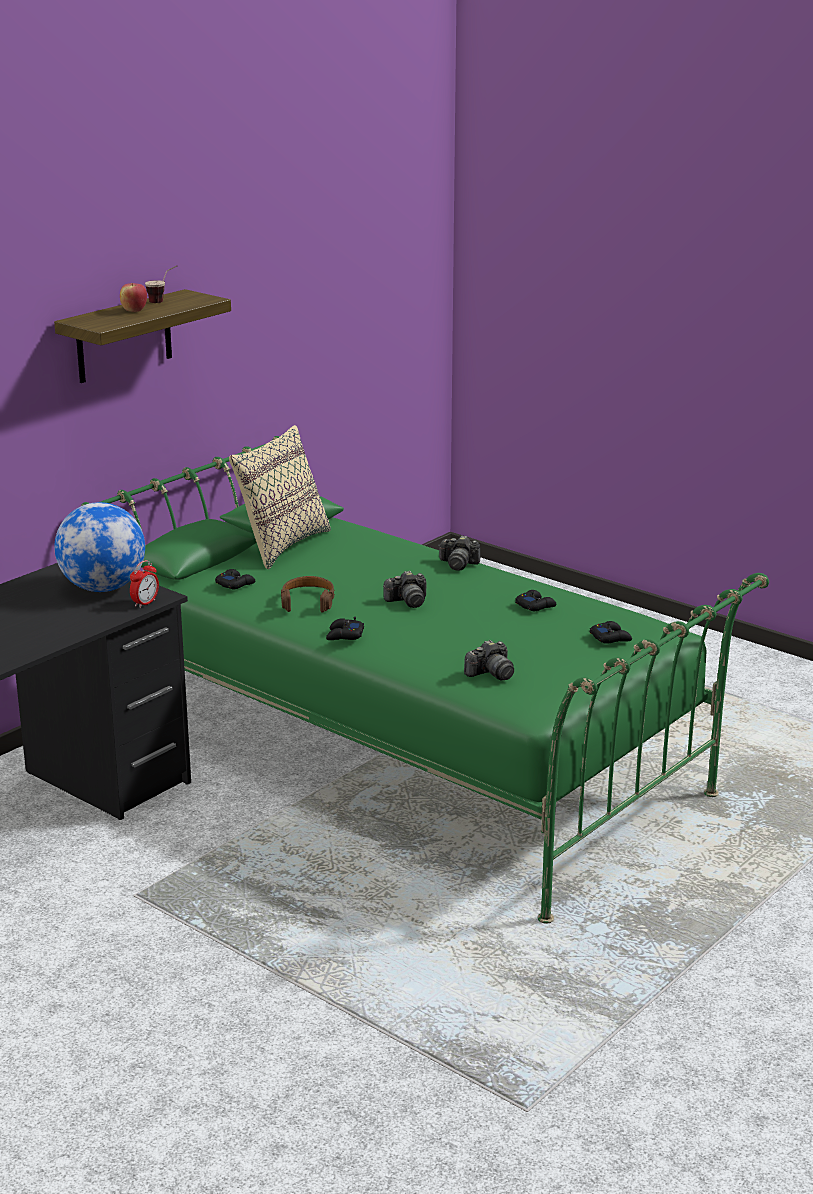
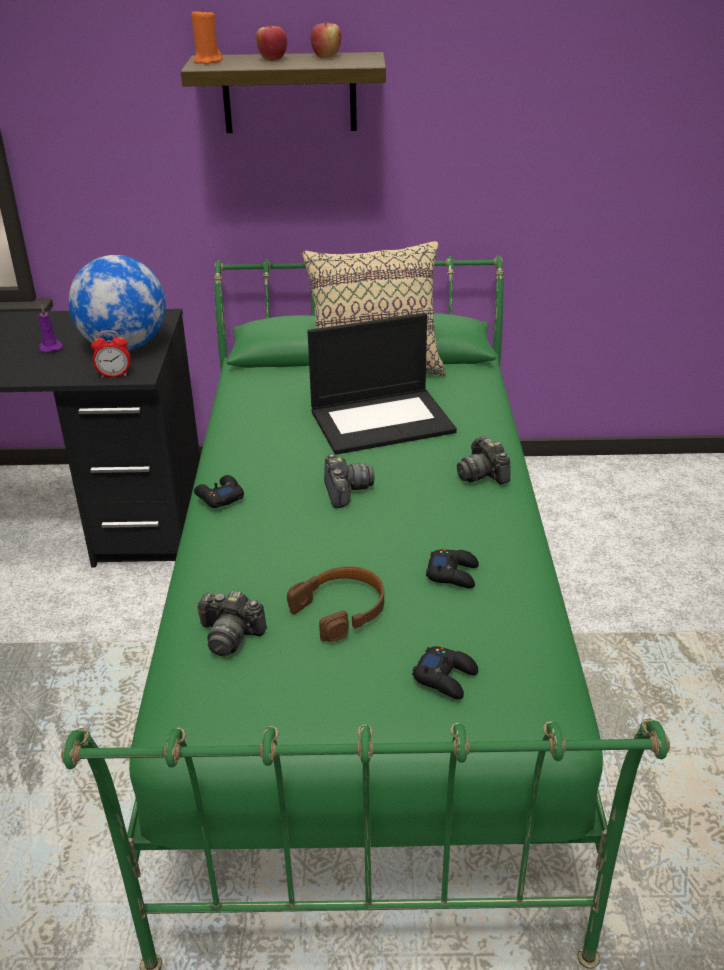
camera: 50 degrees right, 10 degrees up
(45, 611) = (50, 347): none -> purple candle
(91, 322) = (207, 61): none -> orange candle
(163, 300) = (326, 57): cup -> apple
(235, 584) = (261, 392): black game controller -> none
(308, 601) = (271, 441): brown headphones -> brown headphones (341, 609)
(348, 565) = (383, 420): none -> laptop
(407, 601) = (345, 491): camera -> camera turned 135 degrees counterclockwise

